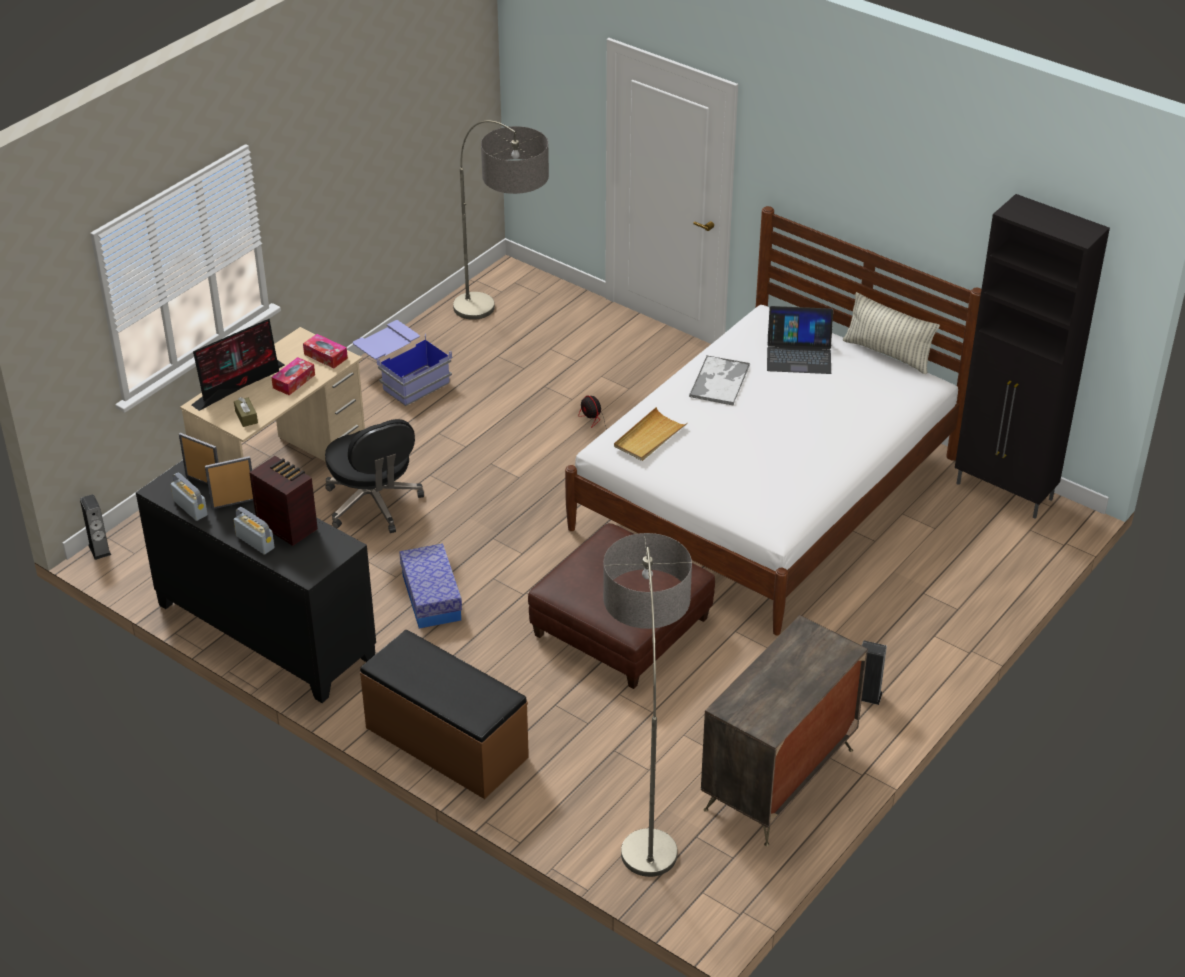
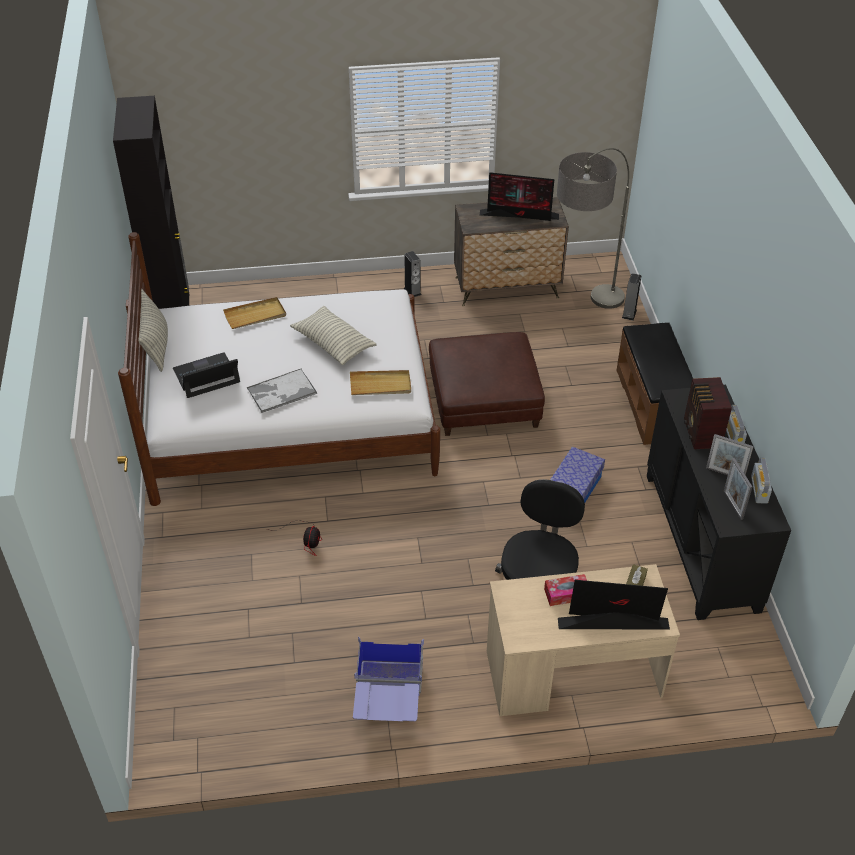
camera: 135 degrees left, 5 degrees up
(99, 550) = (776, 698): speaker -> speaker (629, 314)
(325, 356) = (517, 602): tissue box -> none
(504, 330) = (254, 687): floor lamp -> none
(746, 443) = (333, 344): none -> pillow
(778, 686) = (520, 215): none -> monitor
(799, 355) = (206, 376): laptop -> laptop turned 75 degrees counterclockwise
(855, 422) = (255, 315): none -> beige tray

